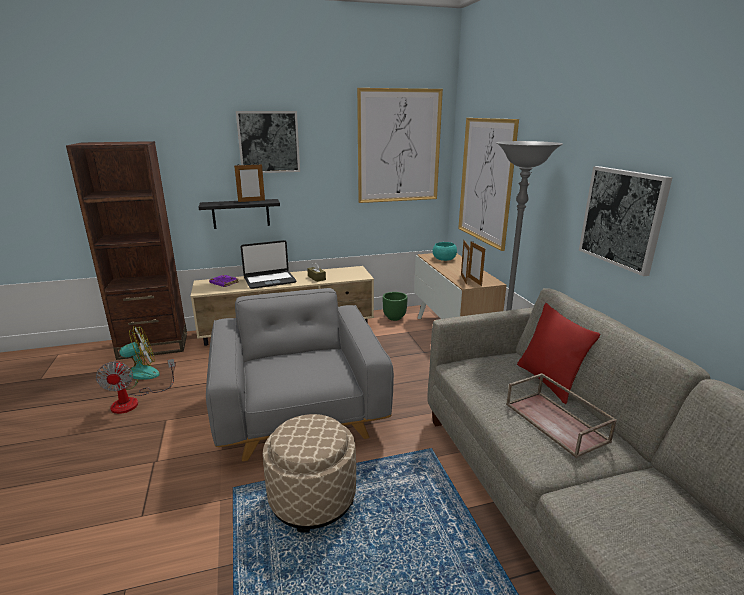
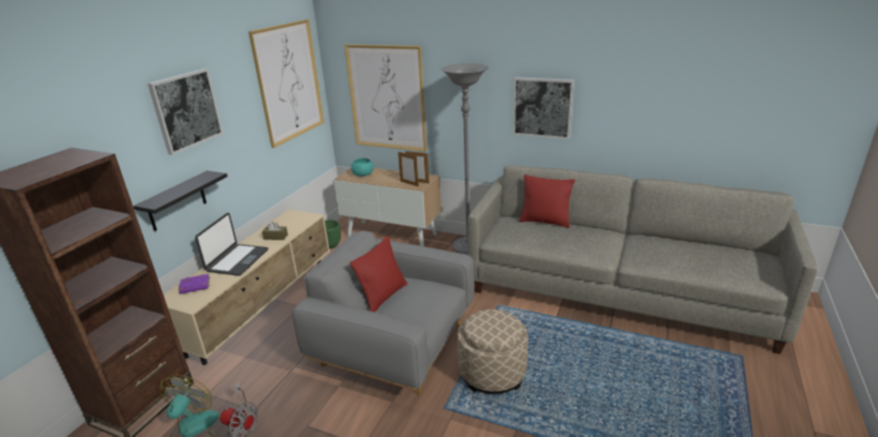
camera: 50 degrees left, 5 degrees up
(251, 201) = (190, 182): picture frame -> none
(294, 355) = (383, 296): none -> red pillow
(557, 422) = (582, 237): brown tray -> none

